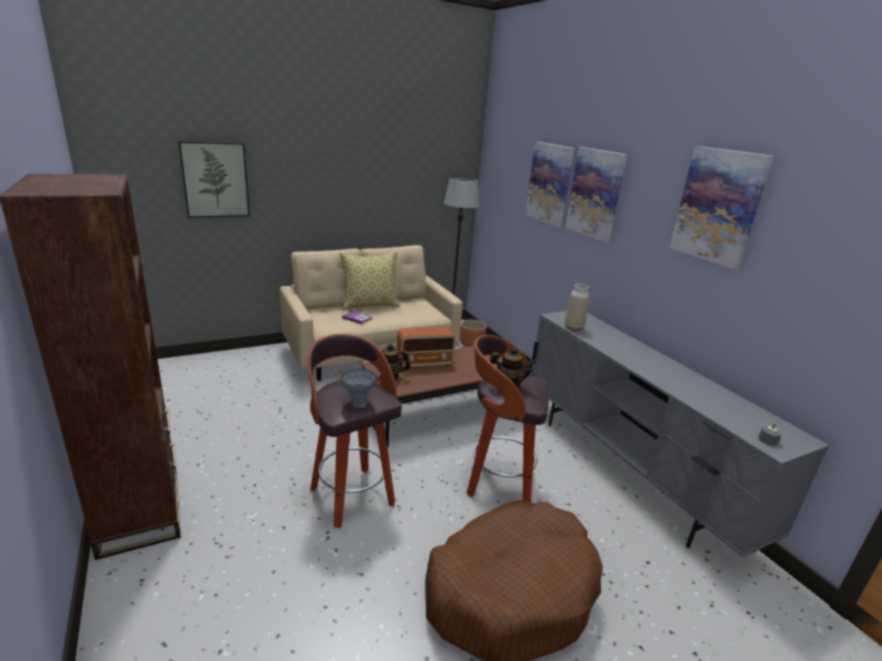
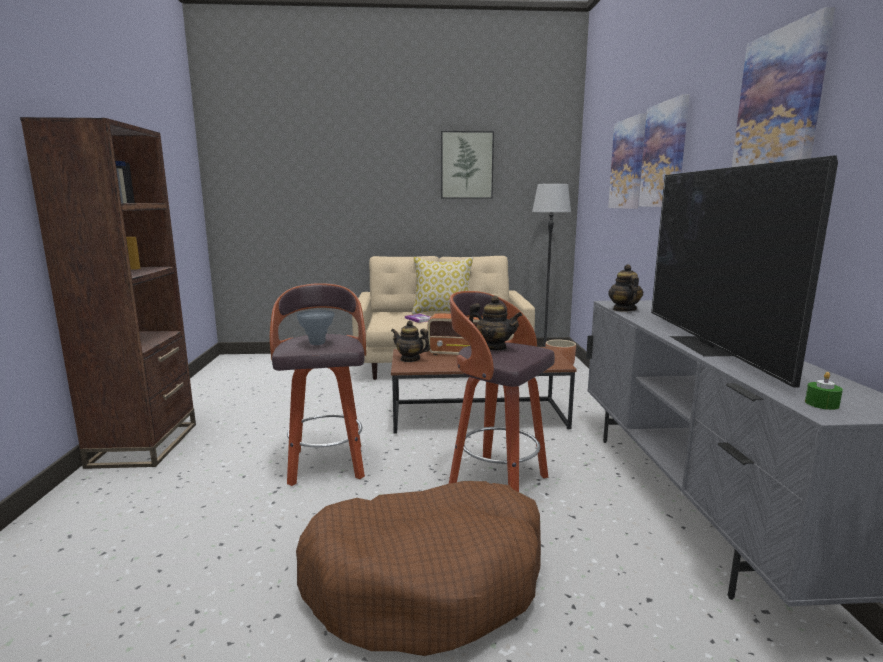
camera: 25 degrees right, 10 degrees down
(215, 179) = (309, 190): picture -> picture (466, 165)
(573, 328) = (624, 310): vase -> teapot
(664, 377) = (707, 346): none -> television
(768, 440) = (821, 404): grey candle -> green candle

